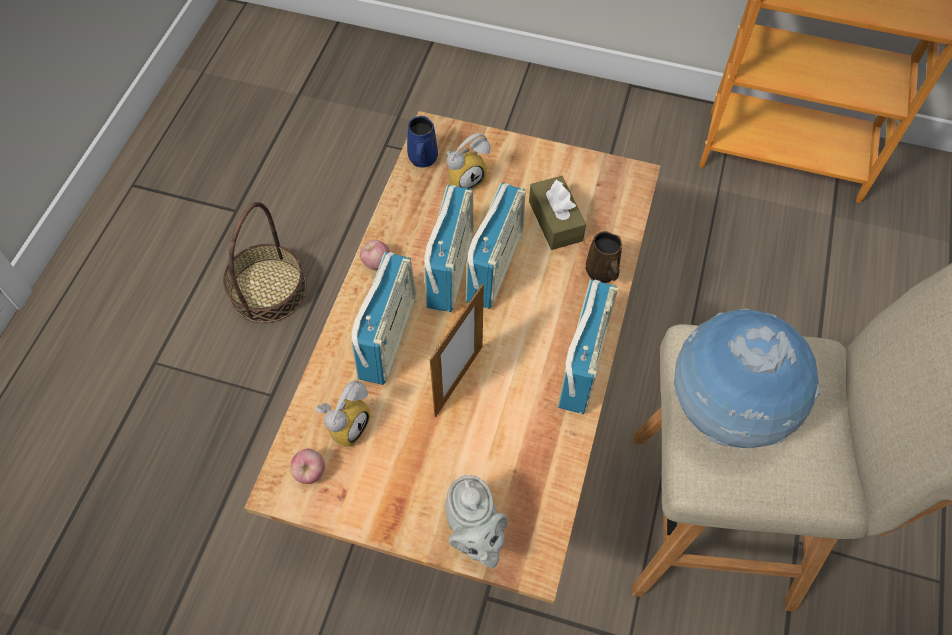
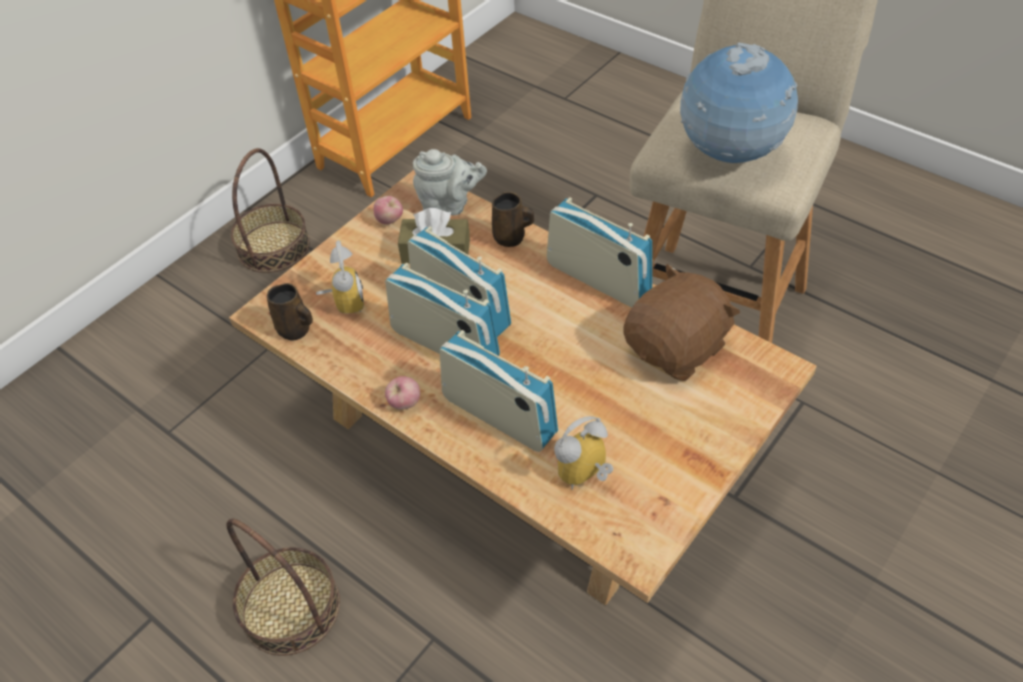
camera: 65 degrees left, 10 degrees down
(310, 472) = (629, 523): apple -> apple (390, 220)
(346, 423) = (585, 477): alarm clock -> alarm clock turned 90 degrees counterclockwise
(422, 159) = (296, 330): blue mug -> brown mug
(458, 380) = (576, 372): picture frame -> none
(474, 534) = (739, 404): grey teapot -> grey teapot (449, 205)
(522, 459) = (677, 348): none -> brown plush toy
(599, 123) = (273, 246): none -> basket

